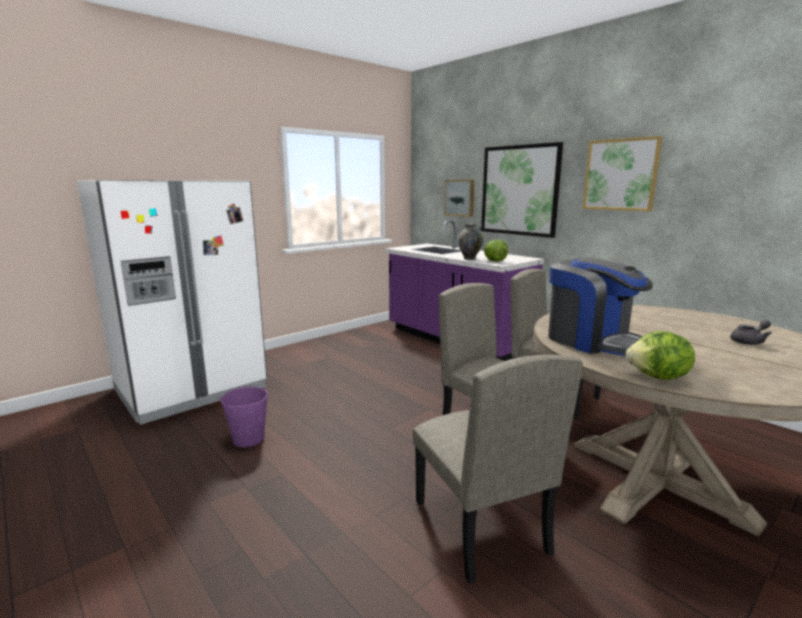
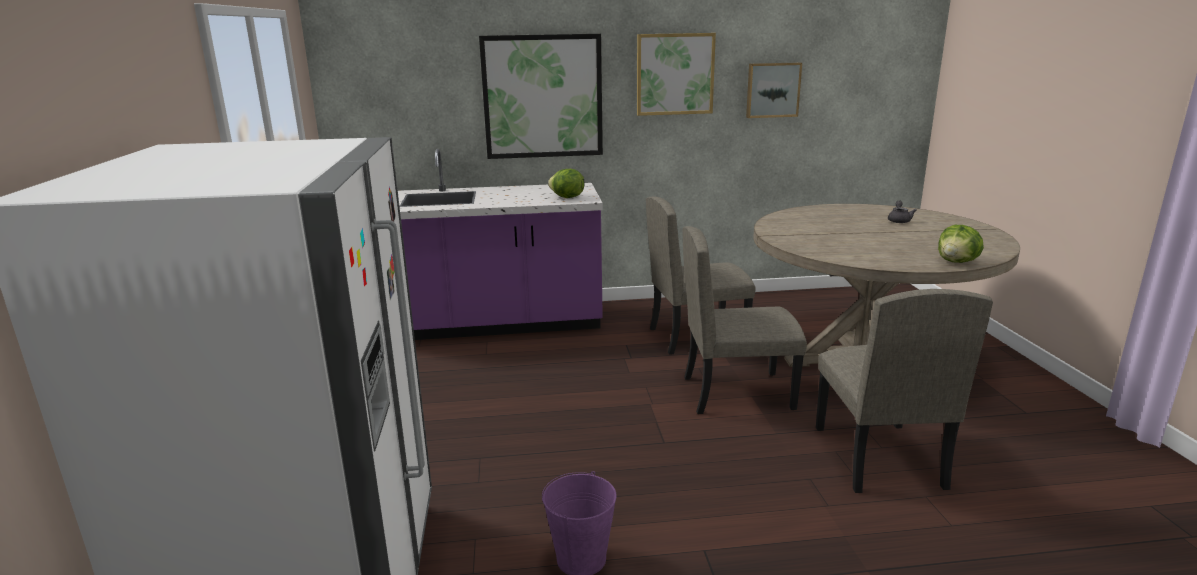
camera: 55 degrees left, 5 degrees up
(460, 197) = (435, 112): picture -> picture (772, 90)
(469, 258) = (530, 201): vase -> none
(479, 526) = (877, 457): beige chair -> beige chair turned 75 degrees clockwise
(591, 340) = (860, 252): coffee machine -> none

